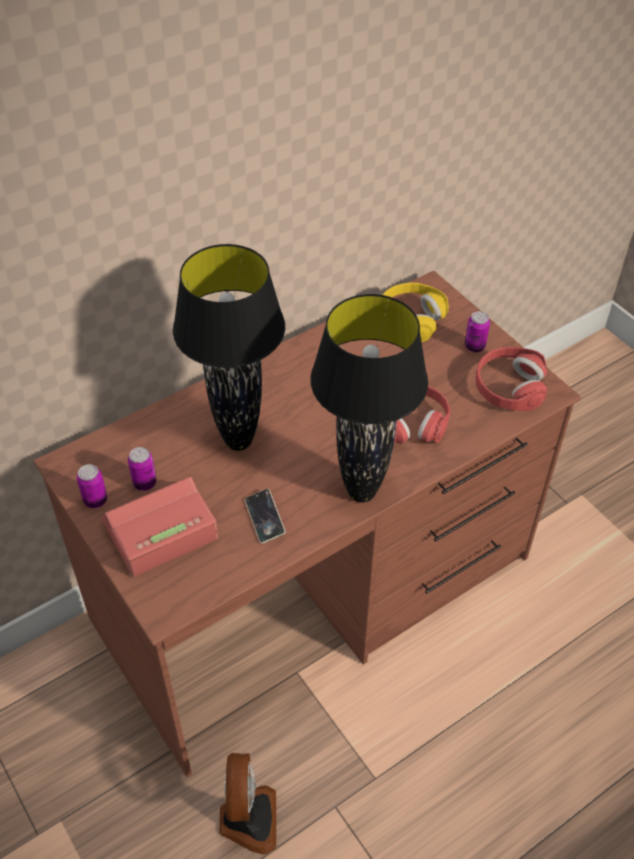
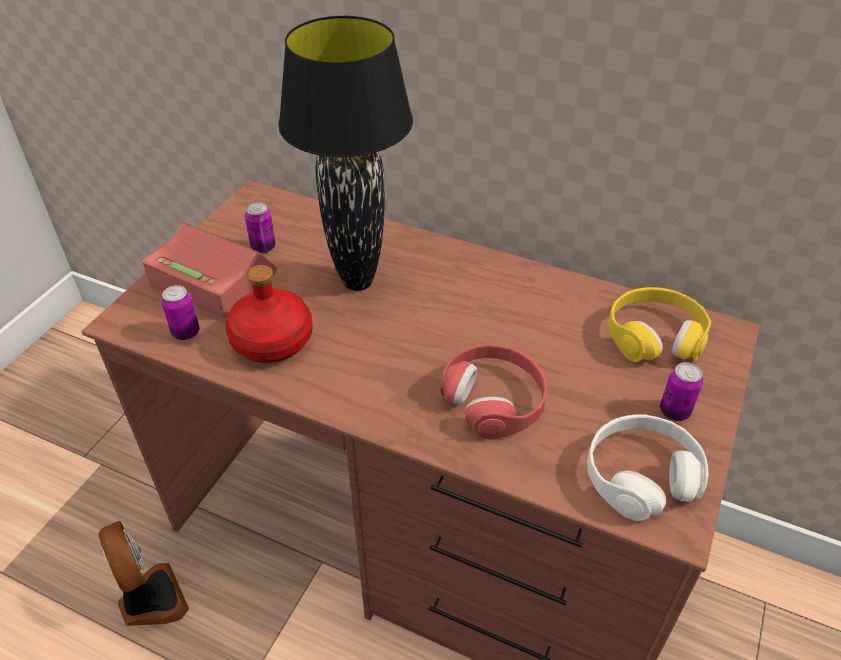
camera: 60 degrees right, 5 degrees down
(95, 500) = (225, 229): can -> can (186, 333)
(247, 819) = (150, 600): fan -> fan turned 90 degrees counterclockwise
(264, 518) = (271, 341): phone -> red bottle
(361, 491) = (357, 400): black table lamp -> none
(509, 387) = (641, 474): red headphones -> white headphones

